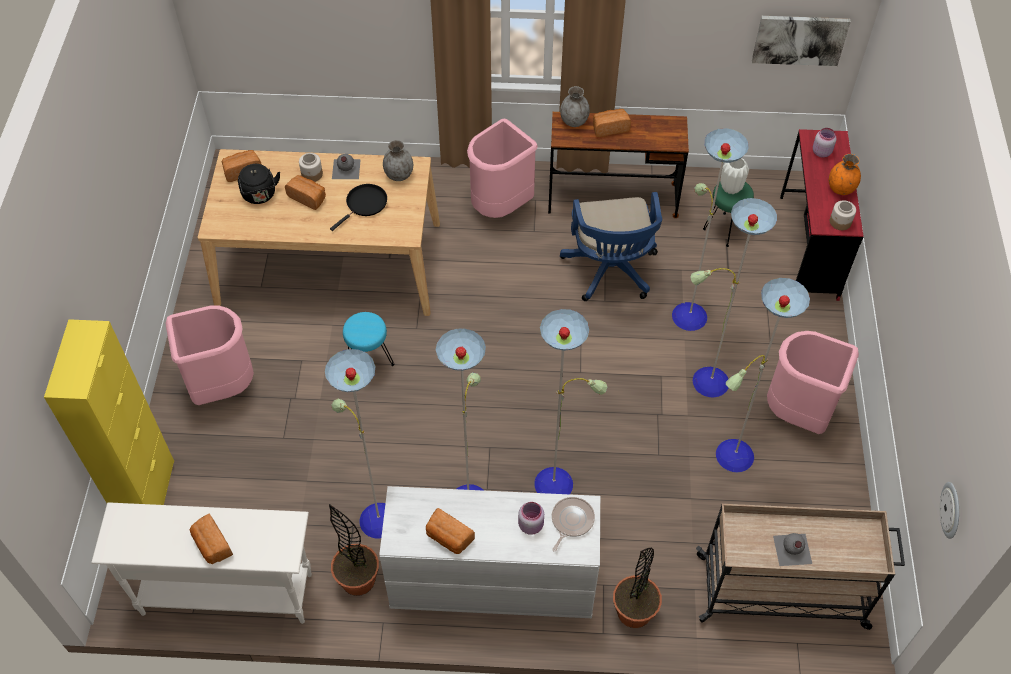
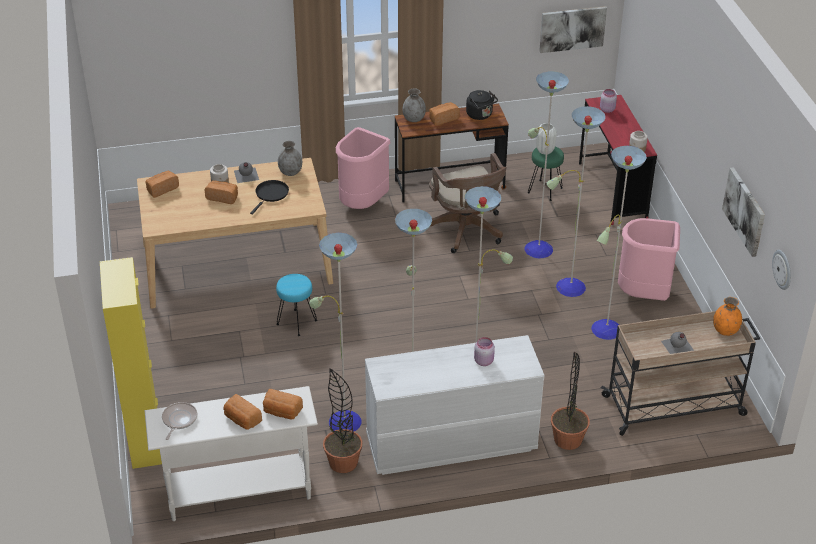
camera: 15 degrees left, 15 degrees down
(221, 387) = (178, 360): pink trash can -> none
(260, 195) = (183, 202): black kettle -> black kettle (480, 115)
(448, 538) = (425, 380): bread -> bread (282, 412)
(571, 521) = (512, 353): frying pan -> frying pan (179, 420)
(610, 272) = (466, 231): blue office chair -> brown office chair
(841, 188) = (630, 129): orange vase -> orange vase (725, 330)
(931, 396) = (744, 211): none -> picture

